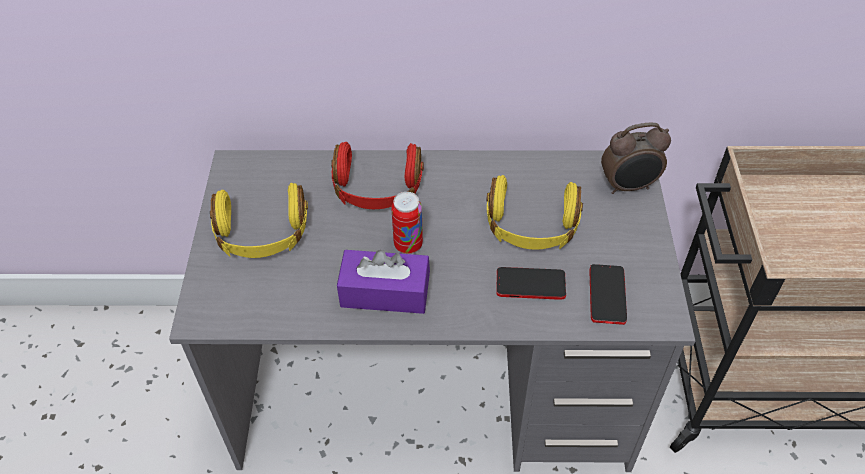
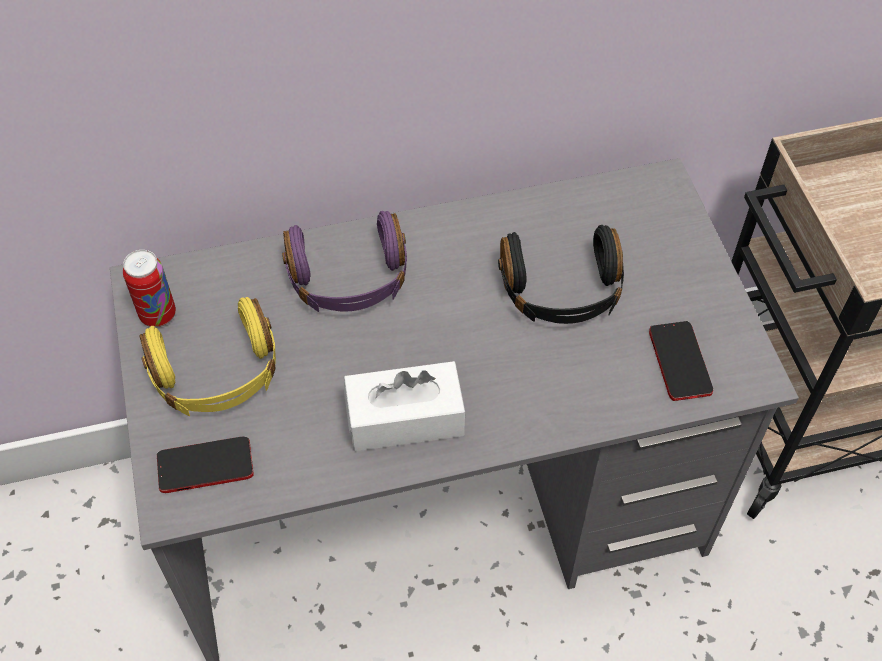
camera: 15 degrees left, 5 degrees up
(377, 189) = (349, 280): red headphones -> purple headphones
(385, 292) = (405, 418): purple tissue box -> white tissue box
(408, 245) = (414, 348): can -> can (158, 315)
(530, 284) = (583, 368): phone -> phone (205, 465)
(531, 227) = (561, 291): yellow headphones -> black headphones
(628, 186) = (665, 213): alarm clock -> none

